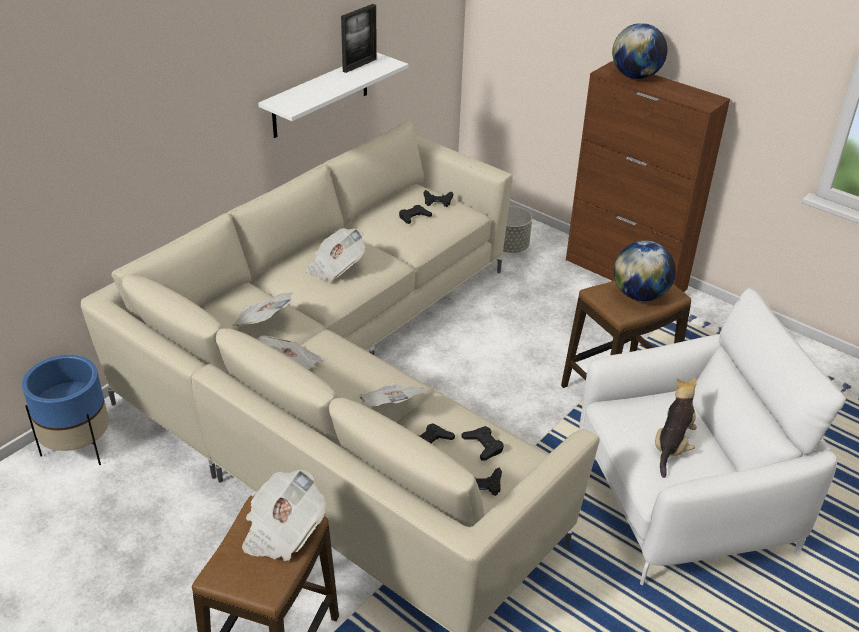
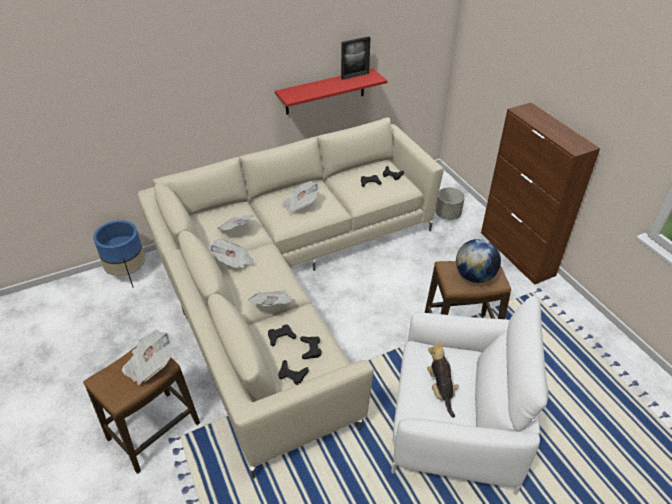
camera: 25 degrees right, 5 degrees up
(320, 95) = (325, 92): white shelf -> red shelf
(635, 76) = (539, 117): globe -> none
(672, 446) = (440, 389): plush toy -> plush toy turned 60 degrees counterclockwise

